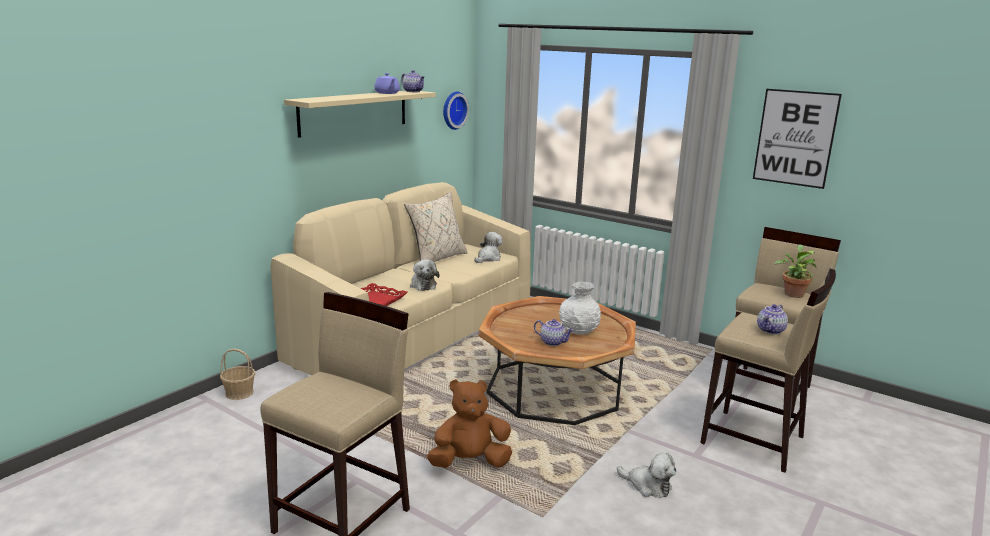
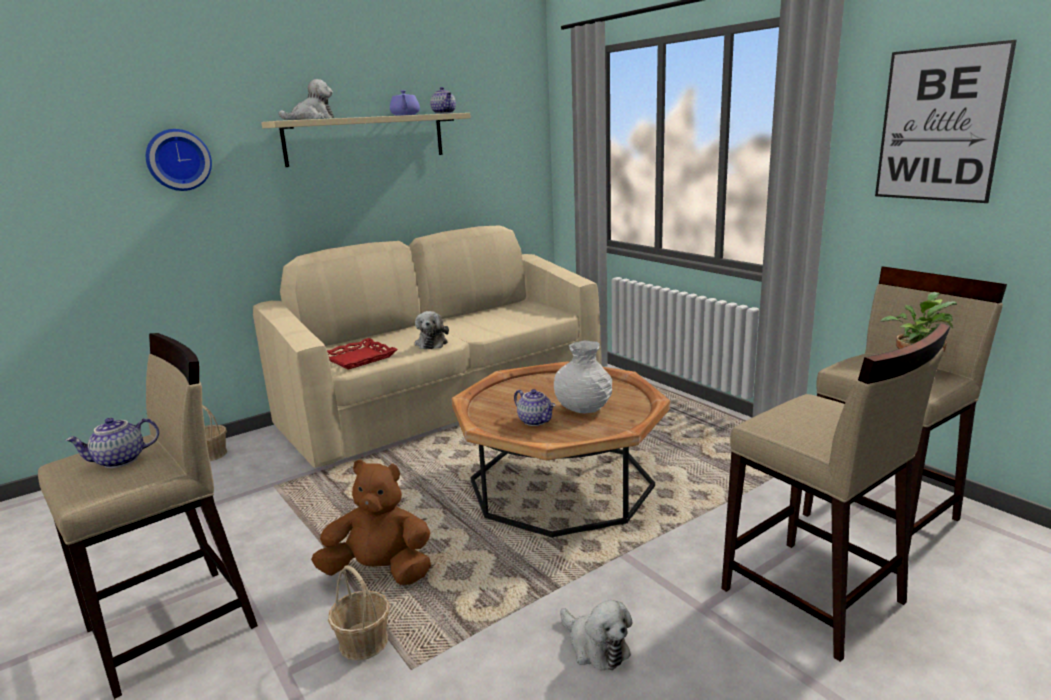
camera: 20 degrees right, 0 degrees up
(436, 258) = (480, 315): beige pillow -> none
(453, 110) = (516, 139): wall clock -> wall clock (178, 160)
(488, 258) = (539, 316): plush toy -> plush toy (312, 119)
(496, 506) = (363, 641): none -> basket
(771, 331) = (828, 424): teapot -> teapot (119, 461)

